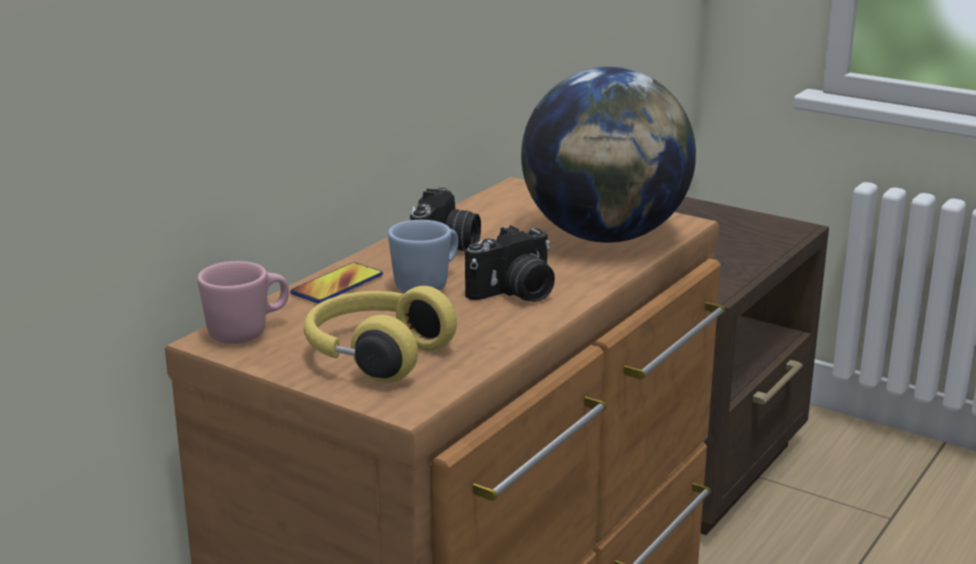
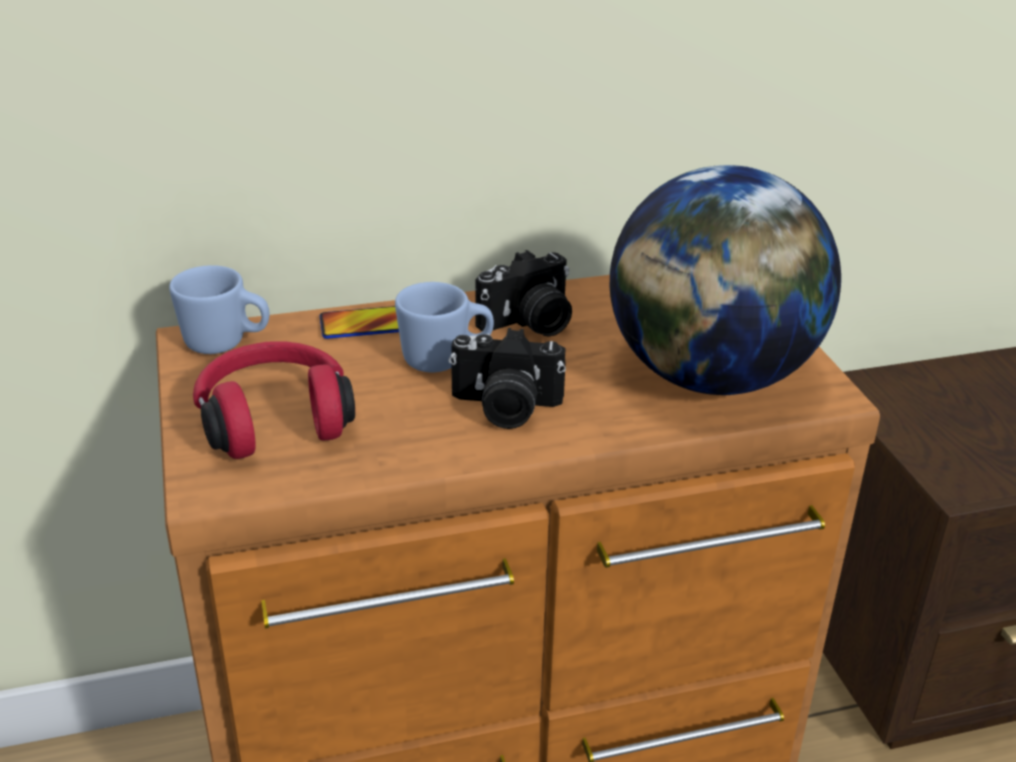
camera: 40 degrees right, 10 degrees up
(248, 333) = (226, 344): pink mug -> blue mug
(375, 355) = (274, 419): yellow headphones -> red headphones

